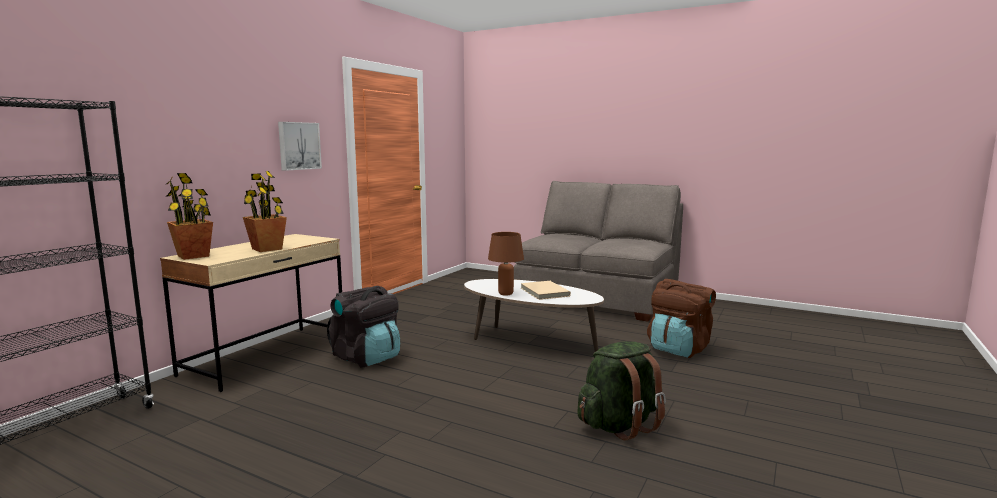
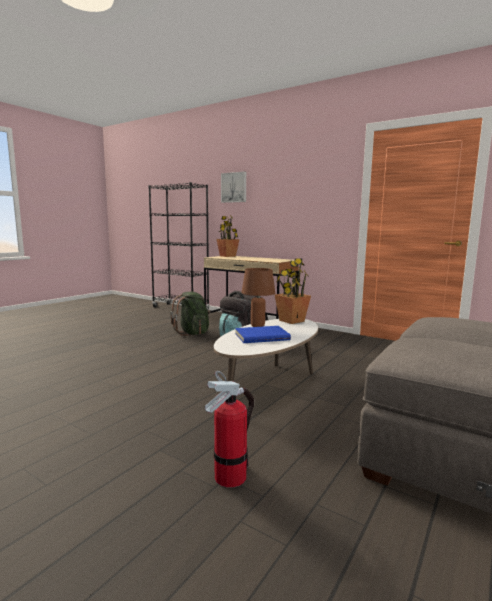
camera: 95 degrees right, 0 degrees up
(267, 249) = (243, 259): potted plant -> potted plant (291, 321)
(298, 146) = (313, 200): picture -> picture (234, 187)
(544, 292) = (261, 336): beige book -> blue book
(619, 425) = (77, 401): green backpack -> green backpack (193, 333)
(679, 349) = (230, 476): brown backpack -> fire extinguisher

